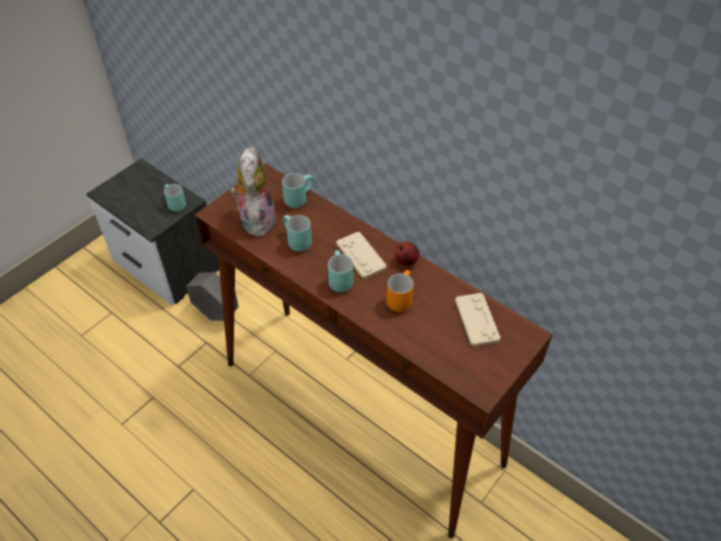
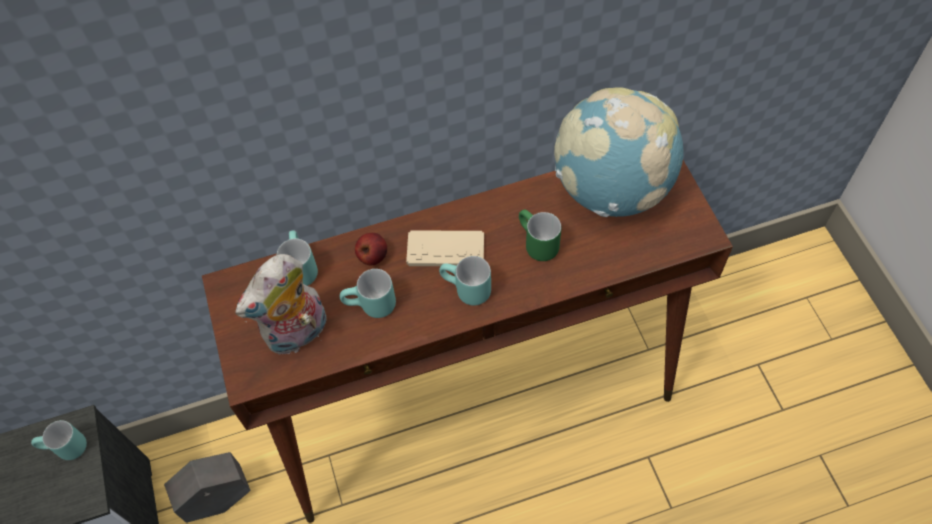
camera: 55 degrees left, 10 degrees up
(256, 219) = (298, 334): plush toy -> plush toy turned 75 degrees counterclockwise
(399, 298) = (535, 244): orange mug -> green mug
(406, 261) = (485, 208): apple -> apple (372, 257)
(476, 320) = (612, 190): beige game controller -> globe

